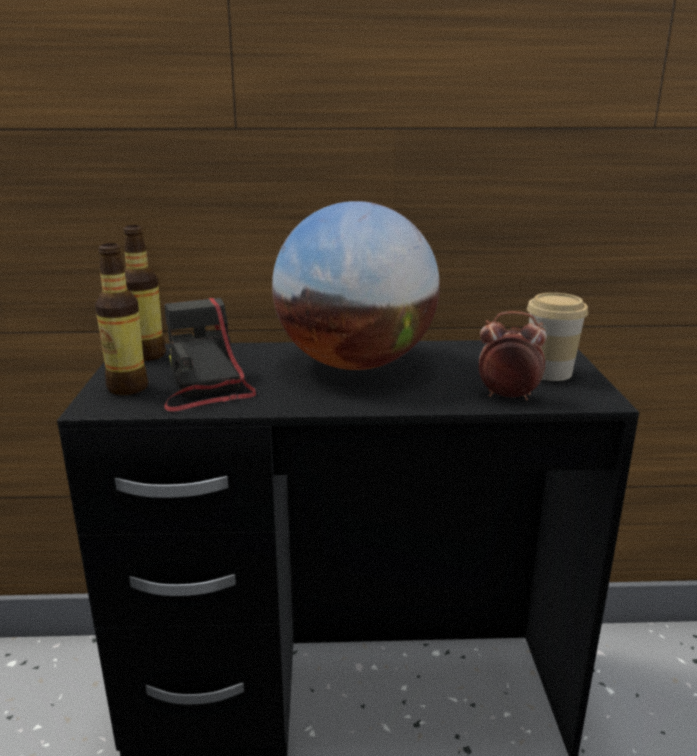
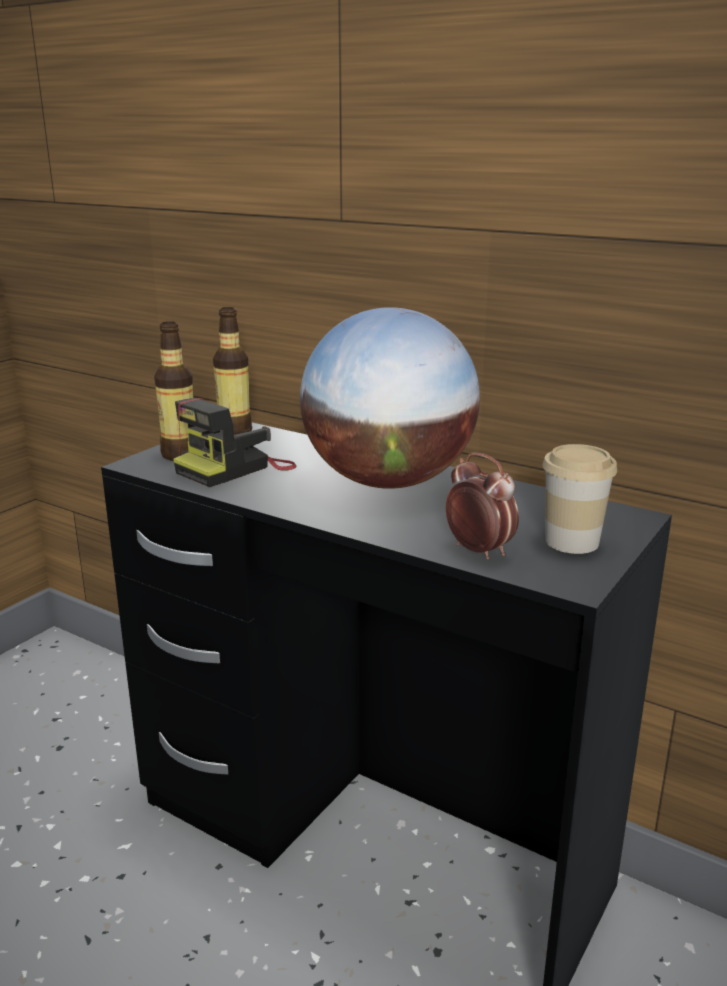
camera: 35 degrees right, 0 degrees up
(205, 386) = (235, 468): camera -> camera turned 150 degrees counterclockwise

